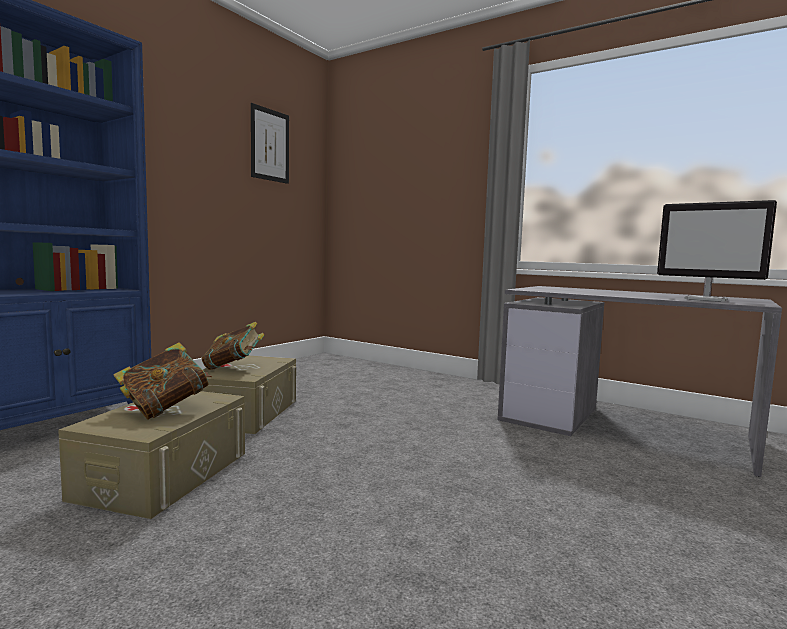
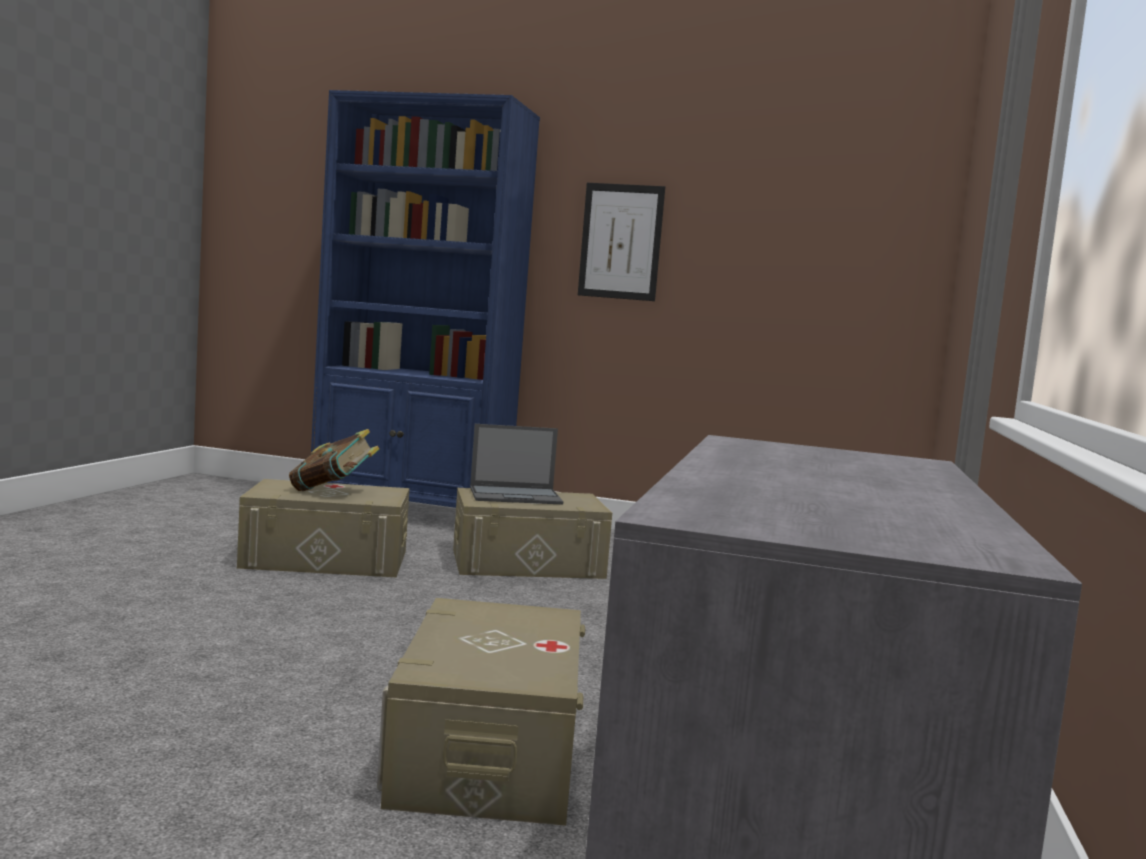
camera: 70 degrees right, 0 degrees up
(233, 368) = (516, 496): book -> laptop
(270, 145) = (809, 175): picture -> picture (621, 241)
(564, 464) = (488, 752): none -> beige storage box
(707, 300) = (751, 502): monitor -> none

